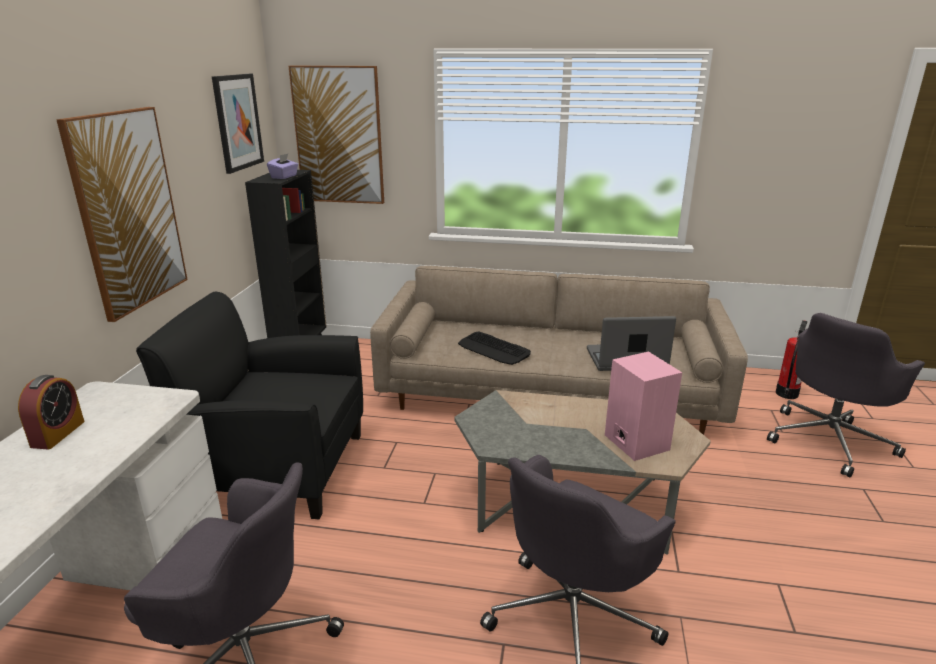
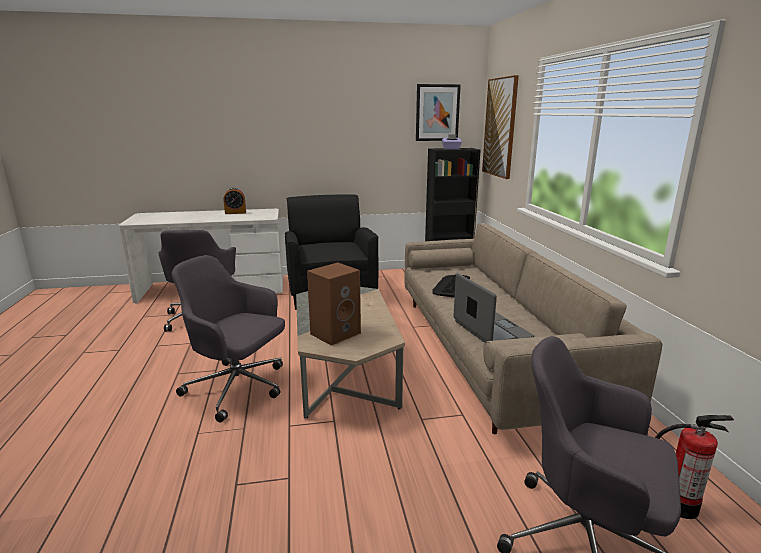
camera: 70 degrees right, 5 degrees down
(128, 211) = (326, 143): picture -> none
(634, 442) = (335, 333): pink speaker -> brown speaker

